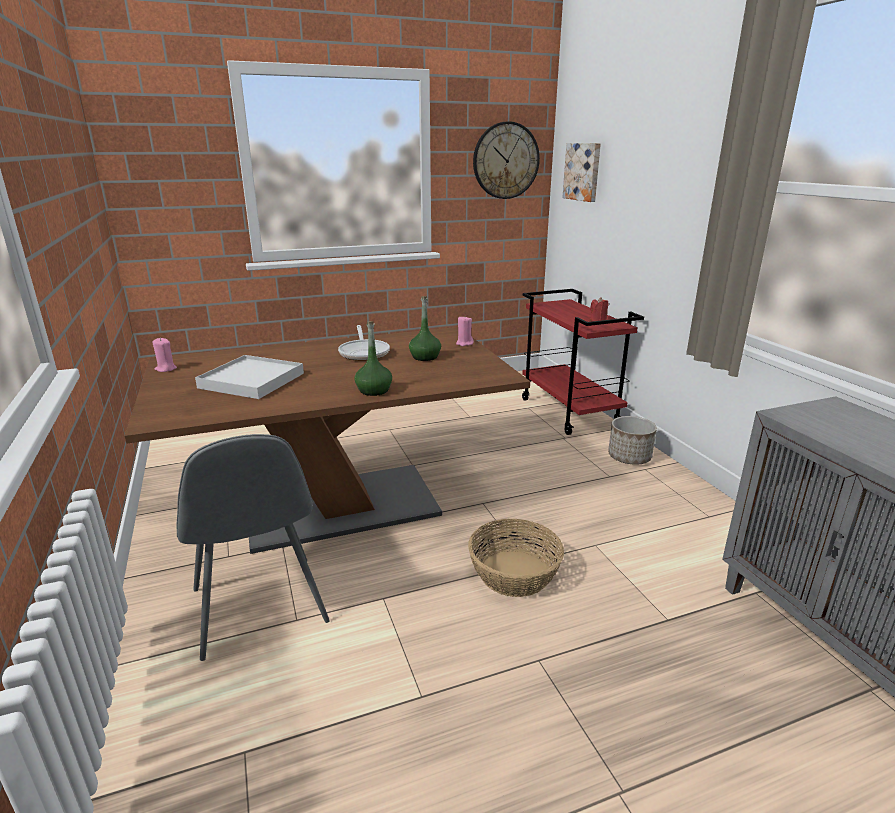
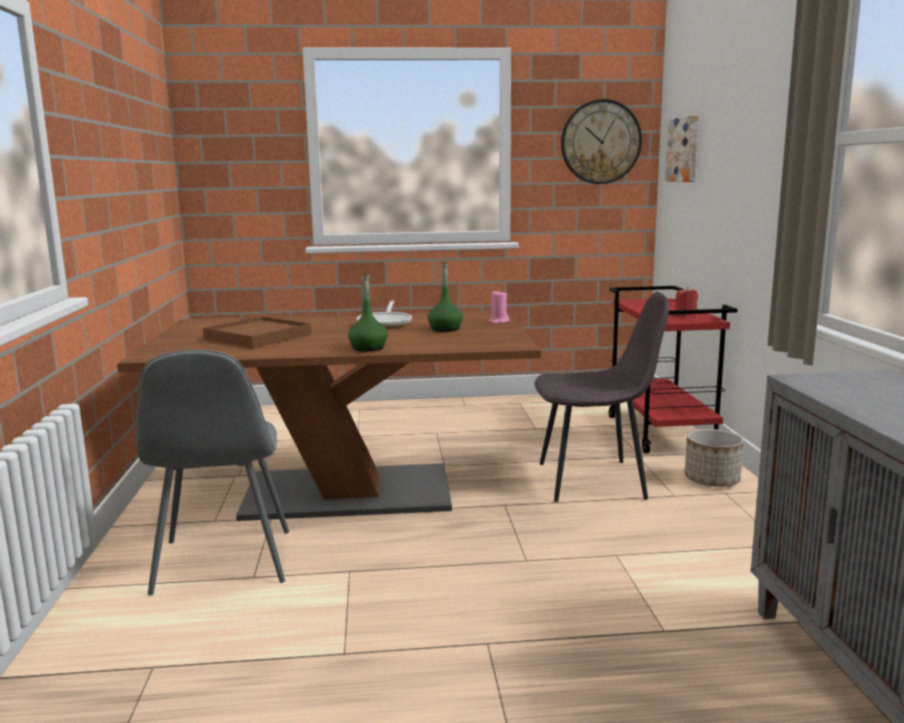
camera: 15 degrees right, 10 degrees down
(166, 369) = (187, 326): pink candle -> none
(252, 380) = (258, 337): white tray -> brown tray
(514, 573) = (504, 568): basket -> none
(542, 468) = (594, 480): none -> grey chair

